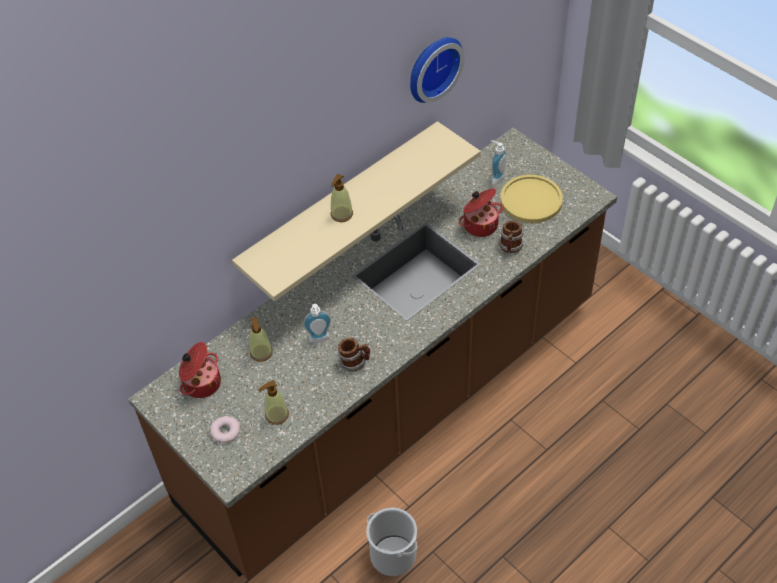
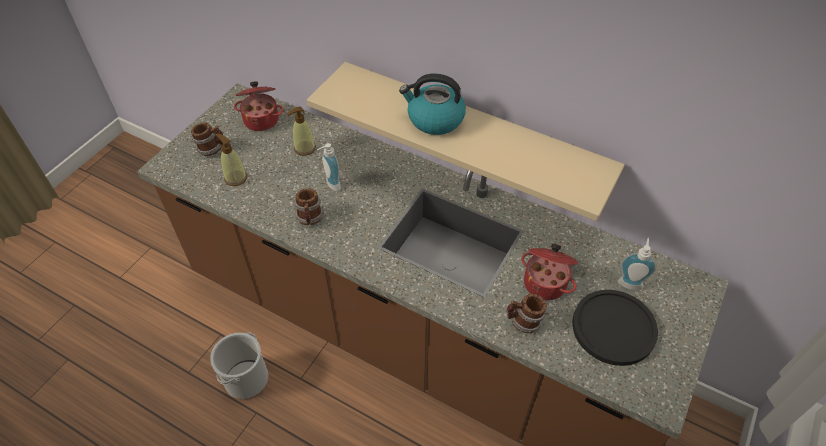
camera: 70 degrees right, 0 degrees up
(225, 431) = (212, 149): donut -> mug
(341, 214) = (434, 119): soap dispenser -> kettle
(432, 67) = (641, 87): wall clock -> none
(531, 200) = (613, 328): yellow plate -> black plate

